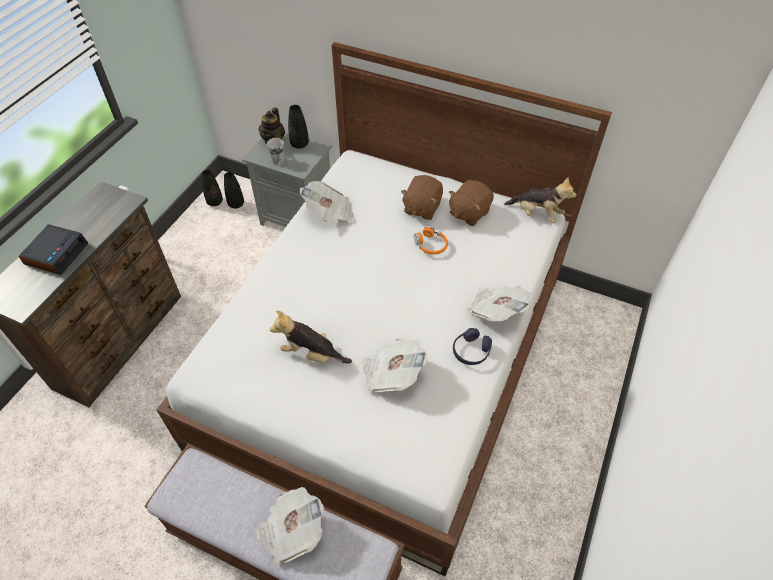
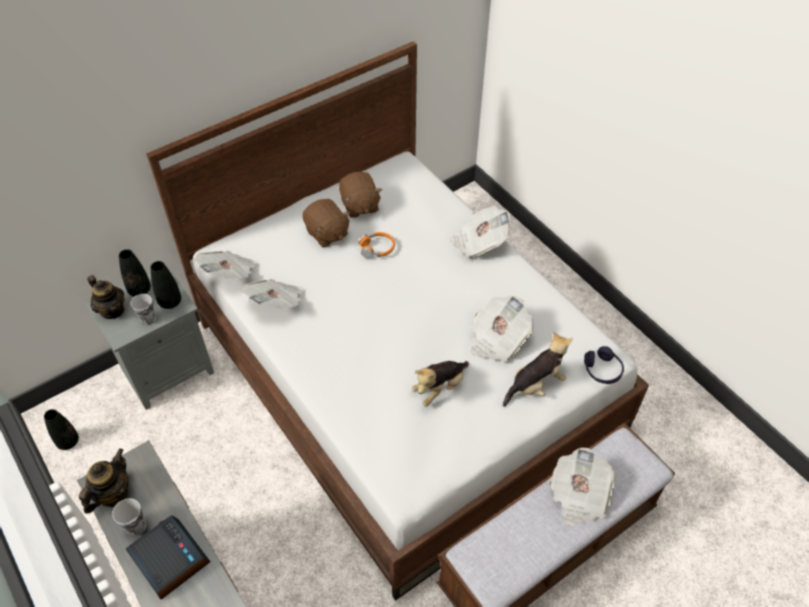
camera: 60 degrees left, 0 degrees up
(76, 225) = (136, 526): none -> cup
(96, 202) = (112, 494): none -> teapot
(236, 204) = (92, 421): black vase -> black vase (170, 302)
(338, 176) = (230, 274): none -> newspaper
(471, 351) = (508, 278): purple headphones -> purple headphones (602, 370)
(537, 214) = (396, 165): plush toy -> plush toy (535, 385)

